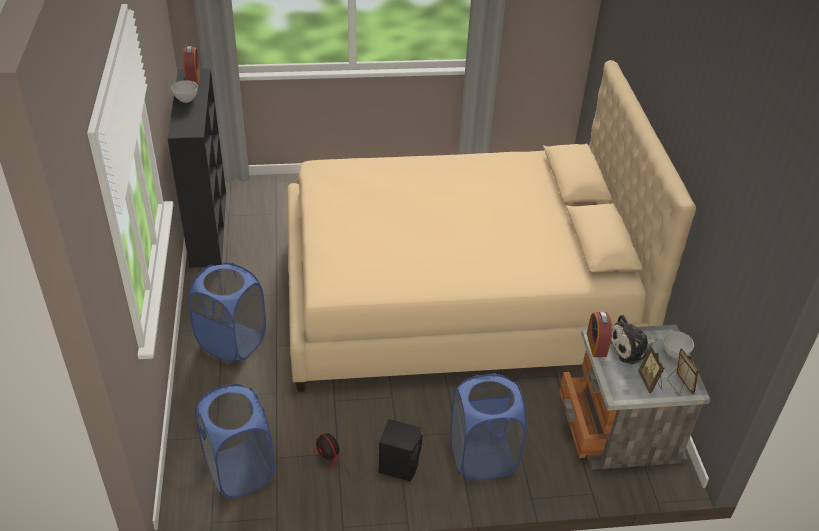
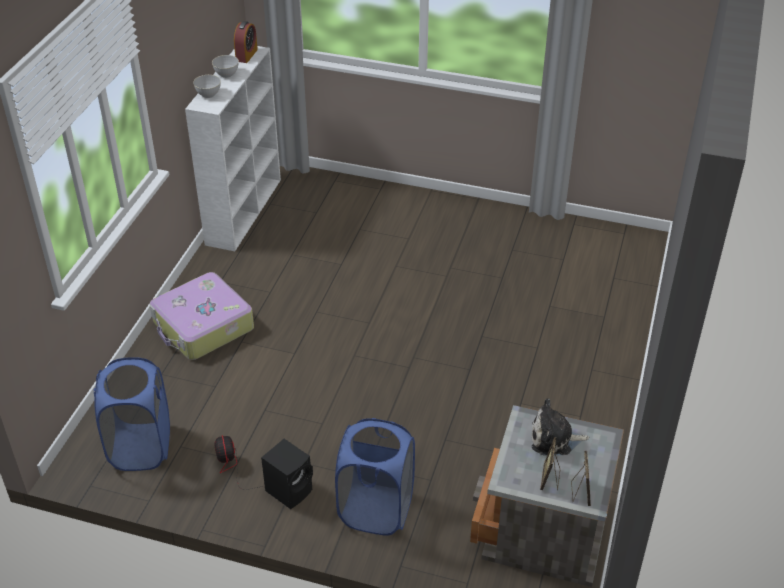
camera: 25 degrees right, 0 degrees up
(208, 227) = (244, 210): black bookcase -> white bookcase
(232, 342) = (203, 326): blue laundry basket -> suitcase
(457, 296) = (450, 343): beige bed -> none
(596, 344) = (518, 424): alarm clock -> none
(674, 353) = (600, 458): grey bowl -> grey bowl (208, 94)

